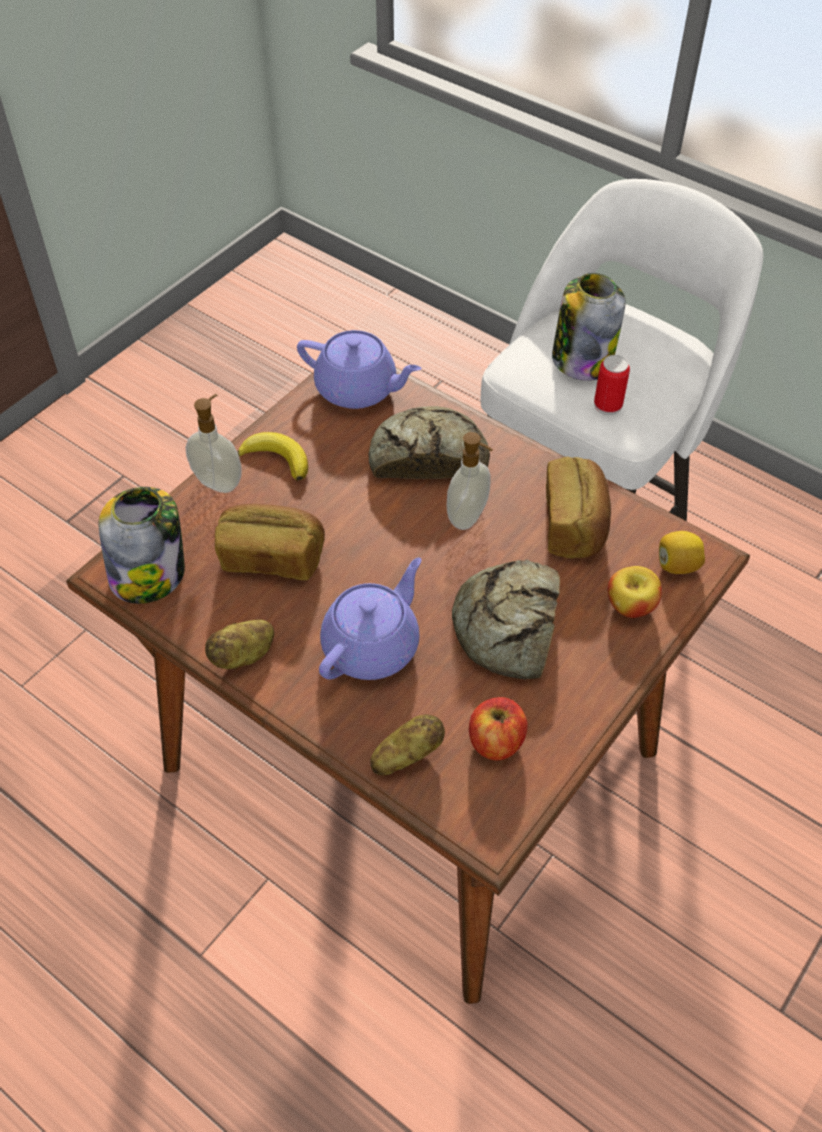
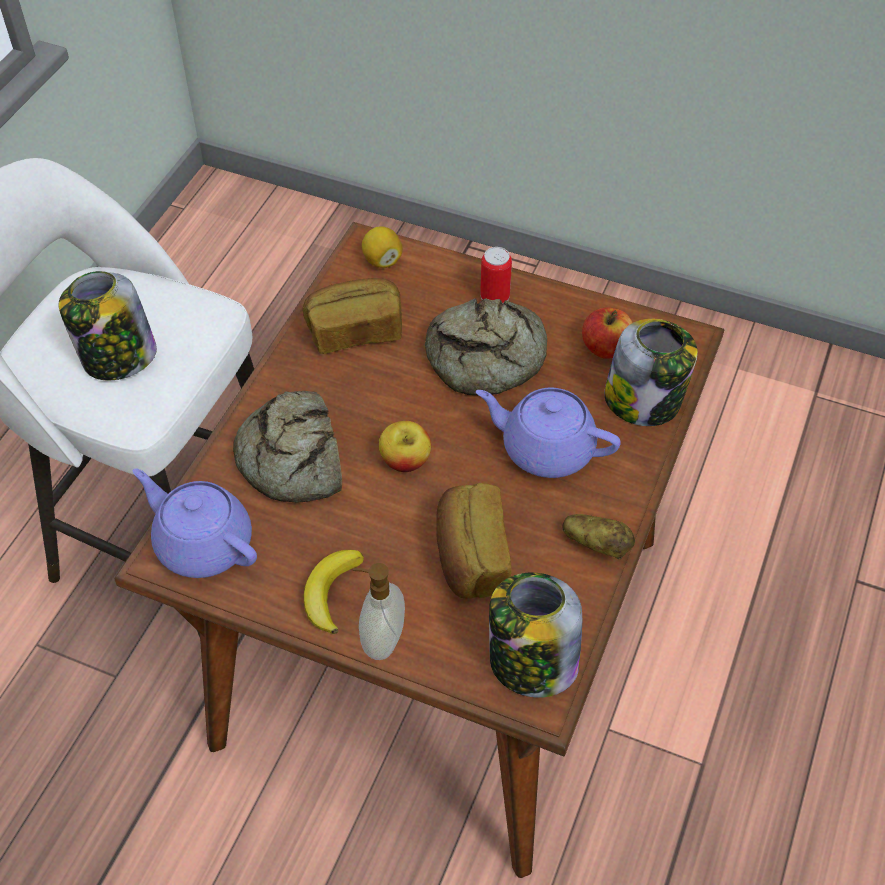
camera: 105 degrees left, 0 degrees up
(358, 389) = (202, 543): purple teapot -> purple teapot turned 60 degrees counterclockwise
(406, 755) = (644, 401): potato -> jar
(468, 517) = (368, 408): soap dispenser -> none
(607, 405) = (185, 330): can -> can (495, 297)
(631, 606) = (437, 284): apple -> apple (405, 460)

